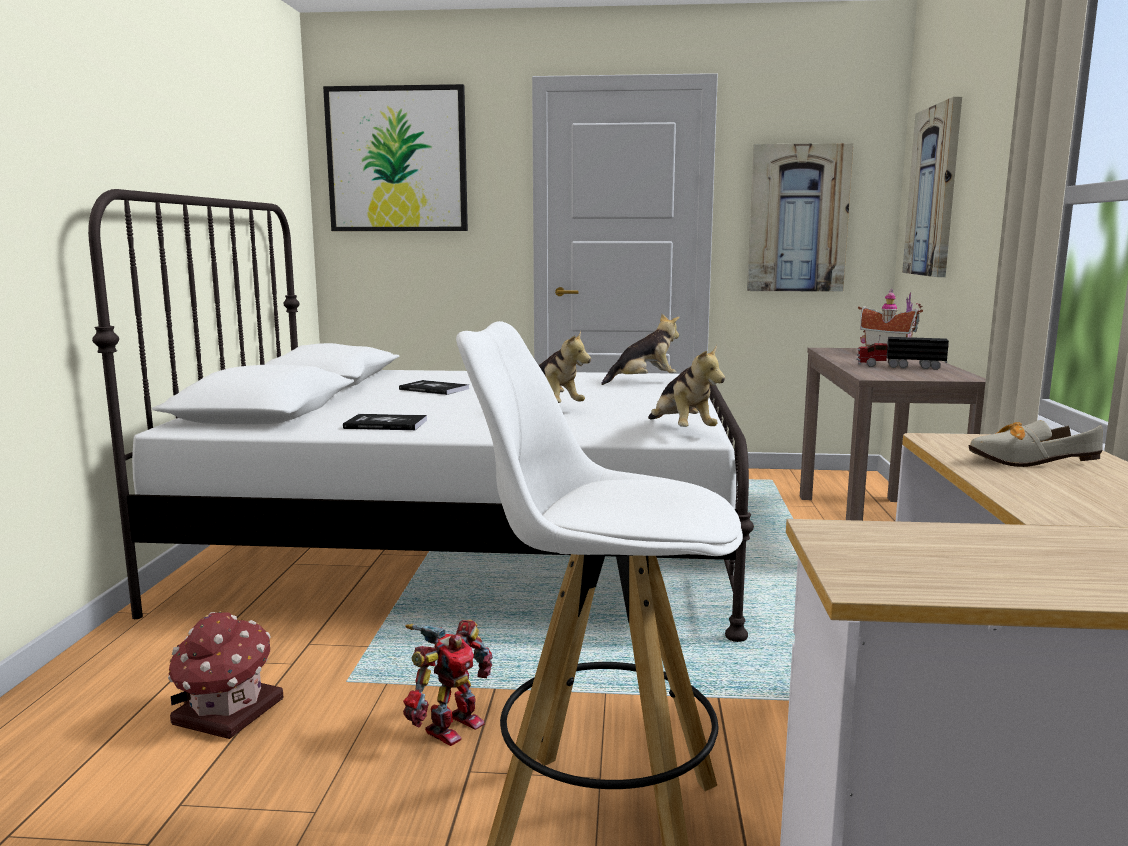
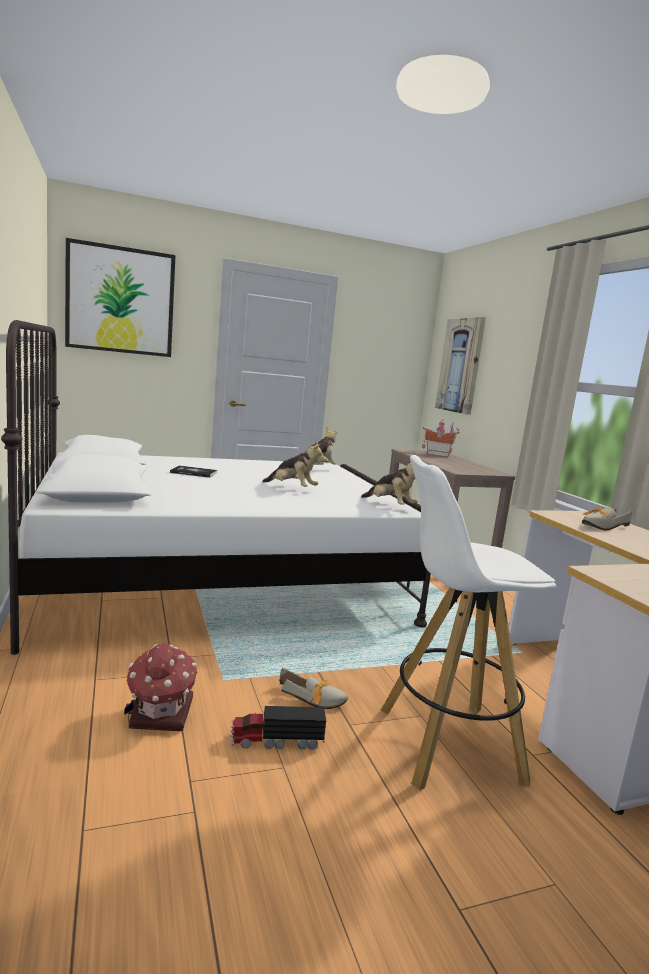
camera: 25 degrees left, 0 degrees up
(386, 424) = (208, 502): book -> none
(451, 726) = (315, 699): toy robot -> shoe
(798, 218) = (376, 370): picture -> none
(899, 366) = (458, 464): toy truck -> toy truck (276, 740)

